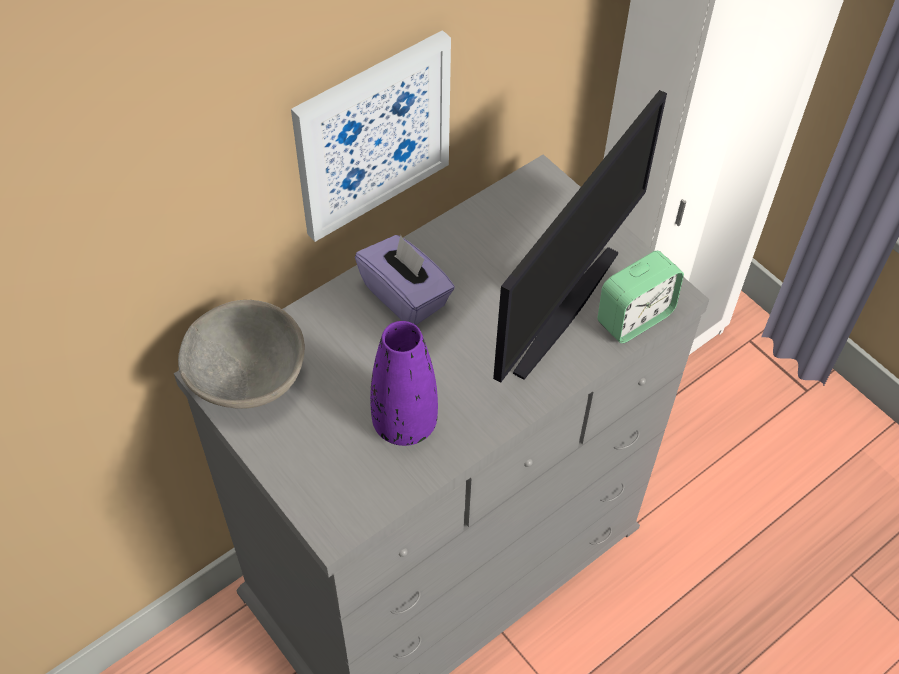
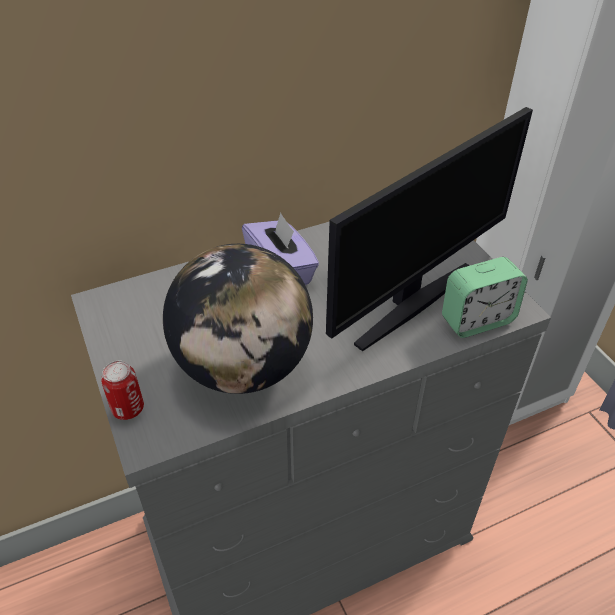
camera: 15 degrees right, 10 degrees down
(245, 377) = (125, 307): grey bowl -> none
(300, 496) = (128, 408): none -> can
(372, 135) = (271, 124): picture -> none
(404, 424) = (243, 367): purple vase -> globe

